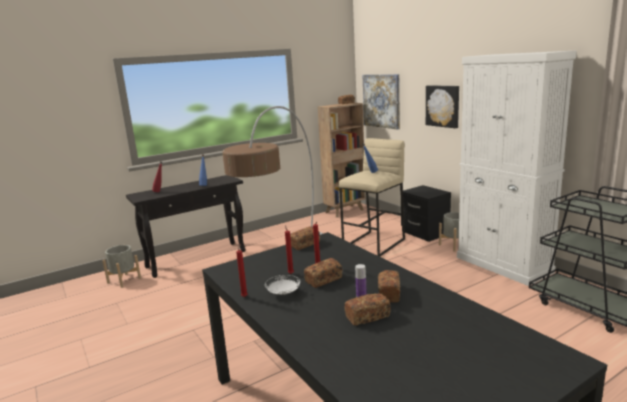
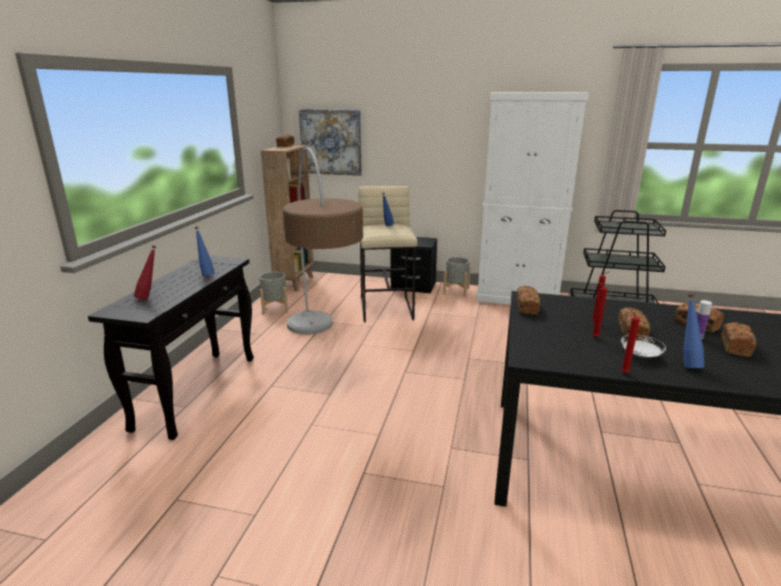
camera: 45 degrees left, 5 degrees up
(124, 280) = (124, 465): grey planter -> grey planter (275, 308)
(295, 309) = (686, 364): none -> blue bottle
(443, 106) = (426, 146): picture -> none

